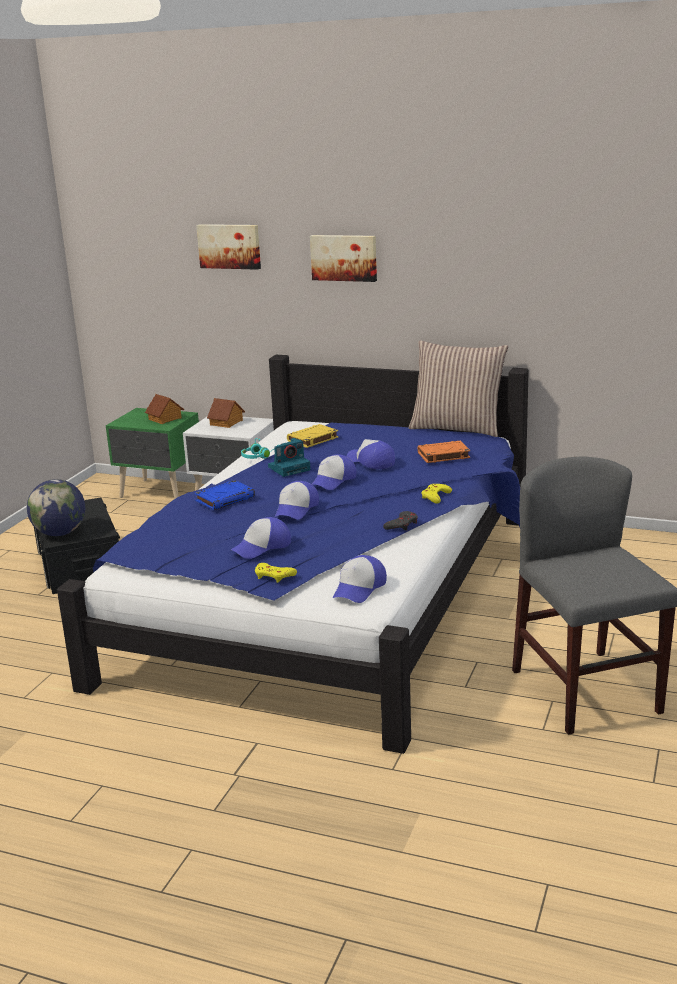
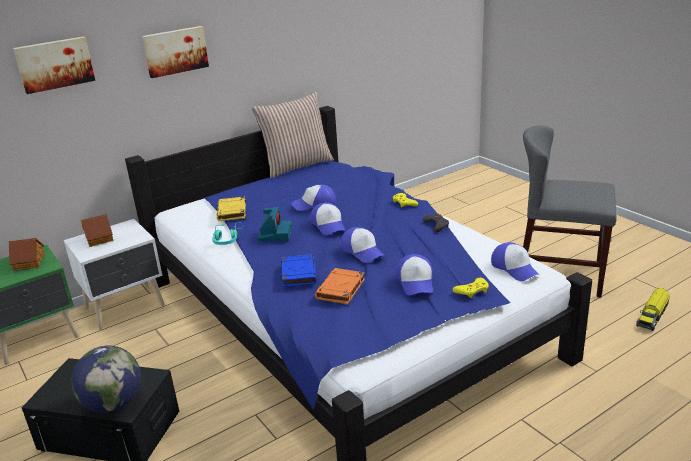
camera: 55 degrees left, 5 degrees up
(443, 455) = (342, 181): orange book -> orange book (340, 289)
(571, 784) = (652, 315): none -> toy truck

